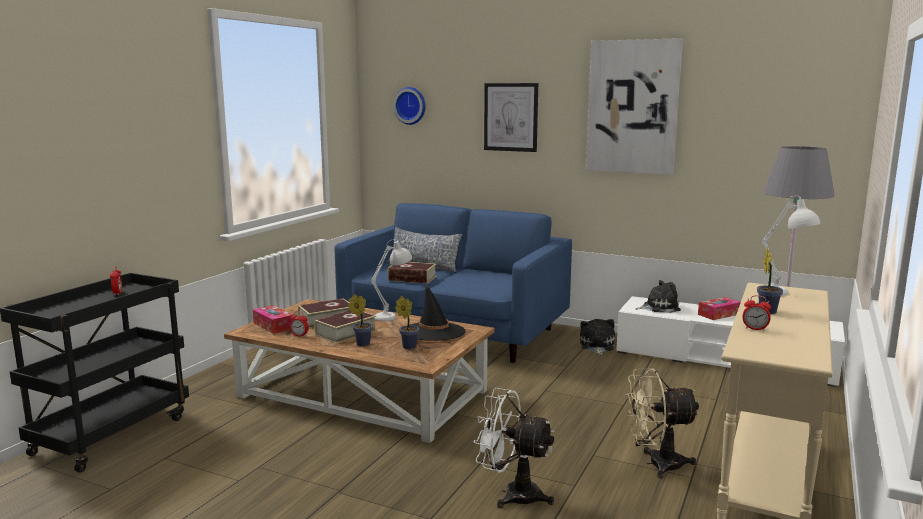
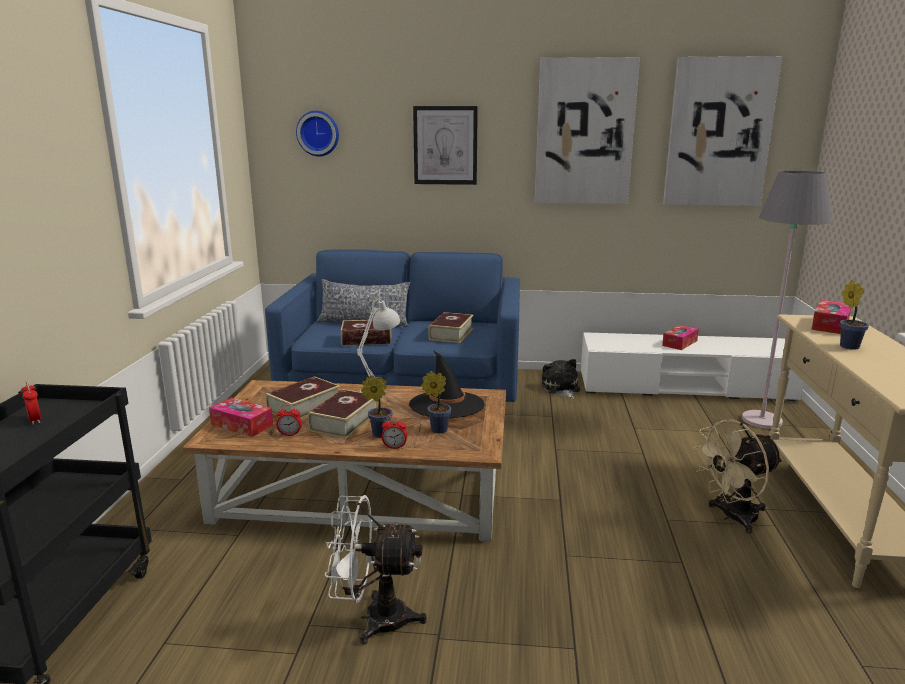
camera: 20 degrees left, 5 degrees up
(485, 281) = (451, 334): none -> book
(512, 494) = (632, 589): white fan -> white fan (374, 619)
(659, 307) = (621, 342): plush toy -> none
(755, 329) = (873, 369): alarm clock -> alarm clock (394, 447)
(764, 109) = (719, 133): none -> picture
(784, 294) = (830, 325): white table lamp -> tissue box

